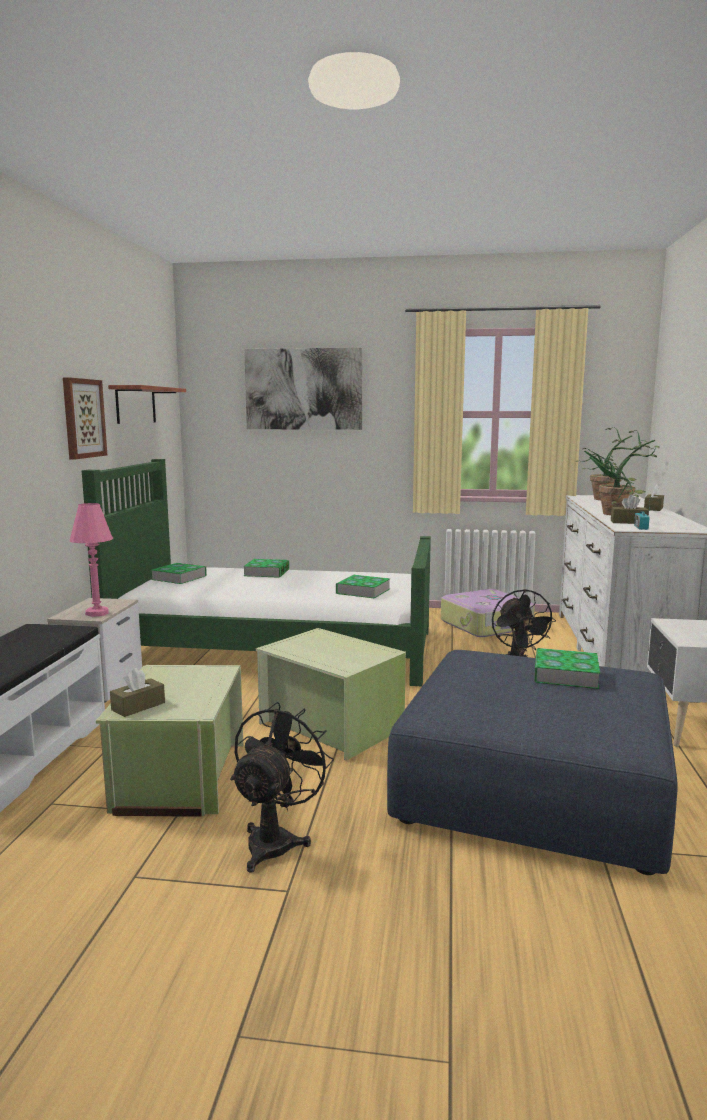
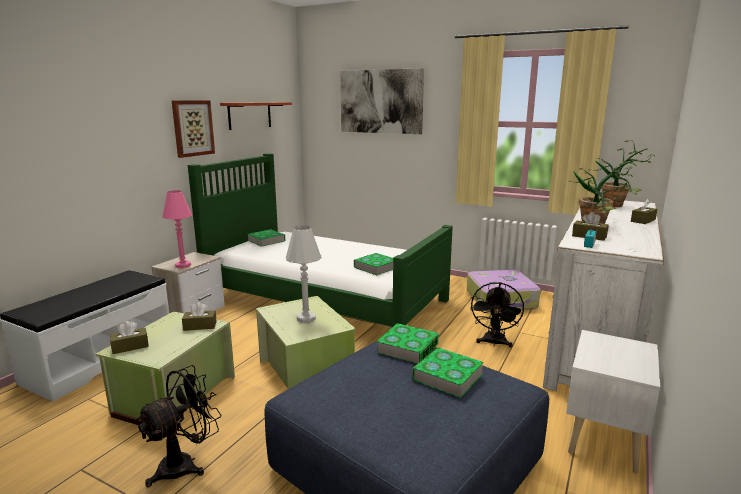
camera: 20 degrees right, 5 degrees up
(206, 674) = (200, 326): none -> brown tissue box
(267, 572) = (328, 242): book -> book (408, 348)
(335, 650) = (306, 318): none -> white table lamp

